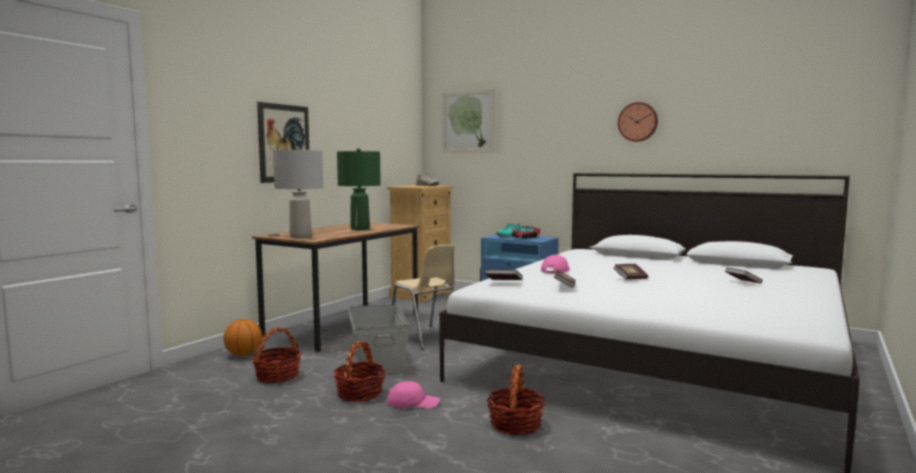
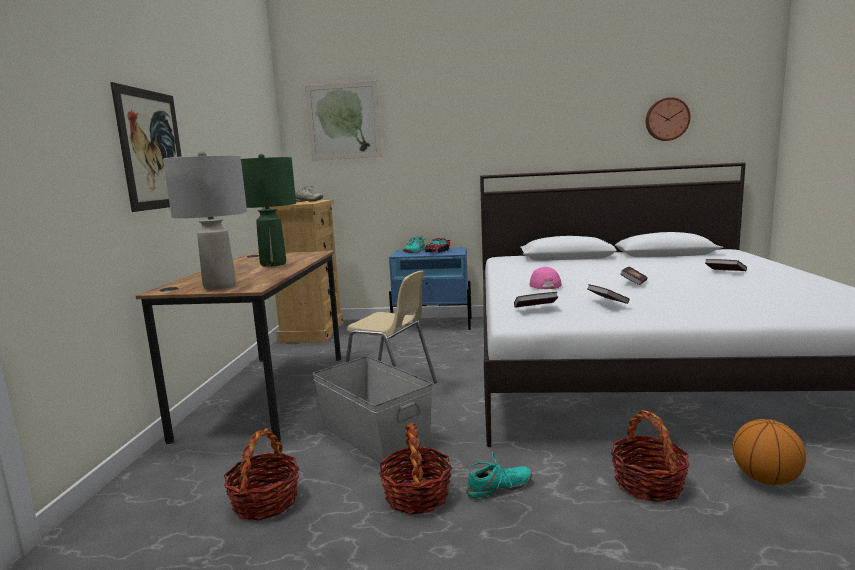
camera: 25 degrees left, 5 degrees up
(243, 354) = (168, 477): basketball -> basketball (765, 479)
(413, 402) = (498, 488): pink cap -> turquoise shoe
(638, 122) = (547, 117): wall clock -> wall clock (666, 119)

